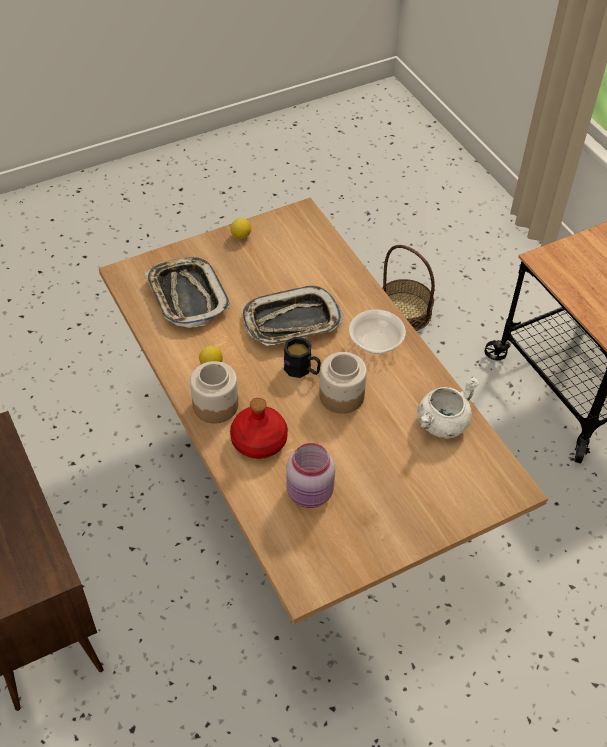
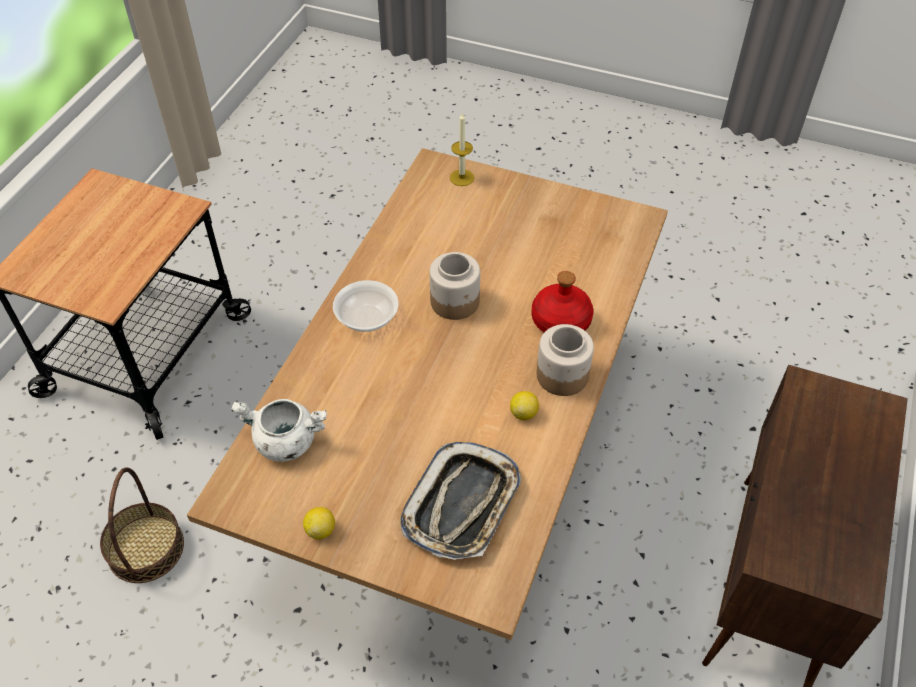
camera: 130 degrees left, 0 degrees up
(292, 322) = (406, 392): tray -> none
(302, 370) = (455, 345): black mug -> none
(310, 494) = (568, 260): pink jar -> none
(442, 423) = (414, 229): white cooking pot -> white cooking pot (285, 442)
(478, 497) = (462, 177): none -> candle

